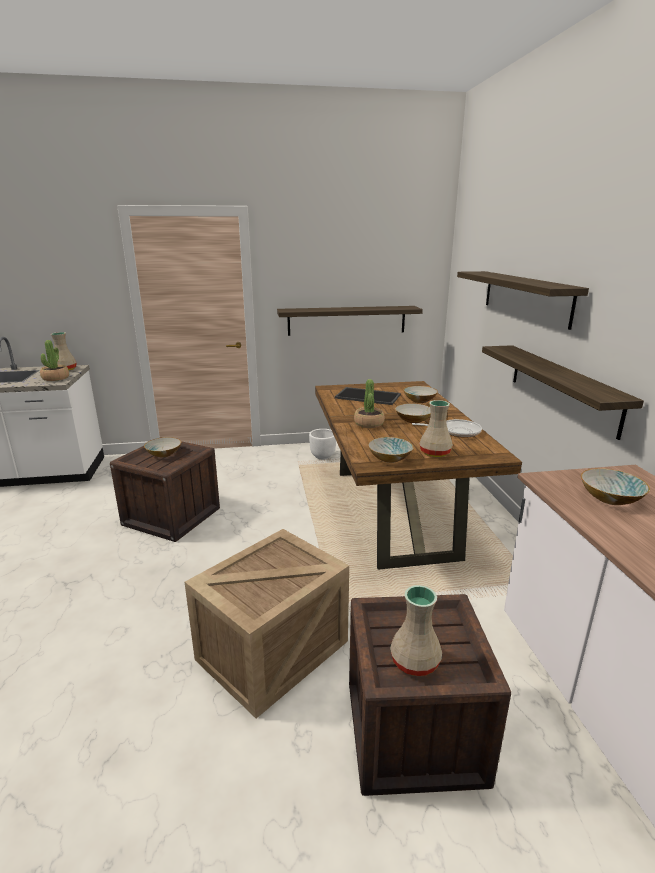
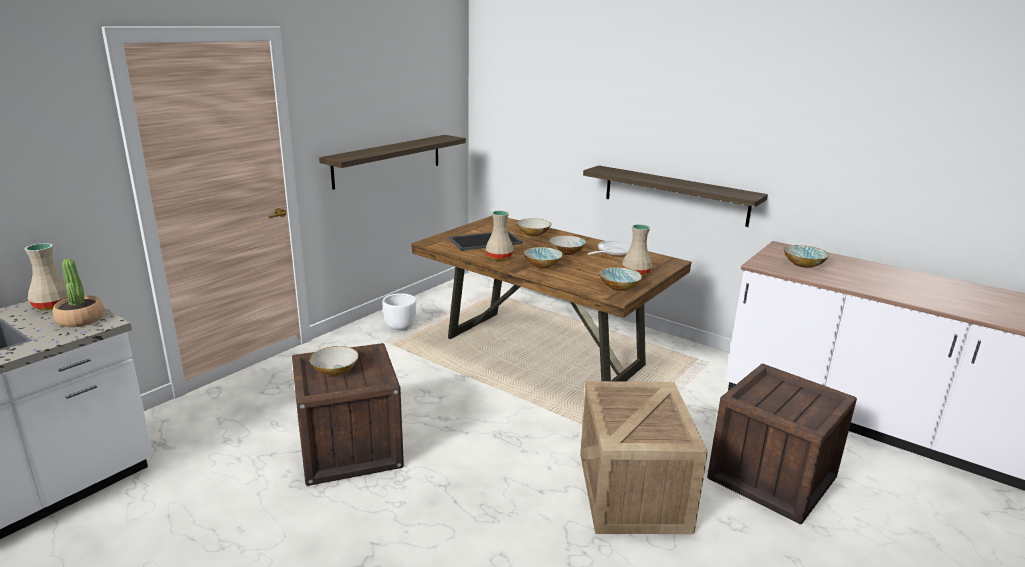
camera: 45 degrees left, 0 degrees up
(369, 423) = (543, 265): potted plant -> bowl
(416, 661) = (801, 410): beige vase -> beige vase (499, 257)
(525, 297) = (611, 120): shelf -> none

